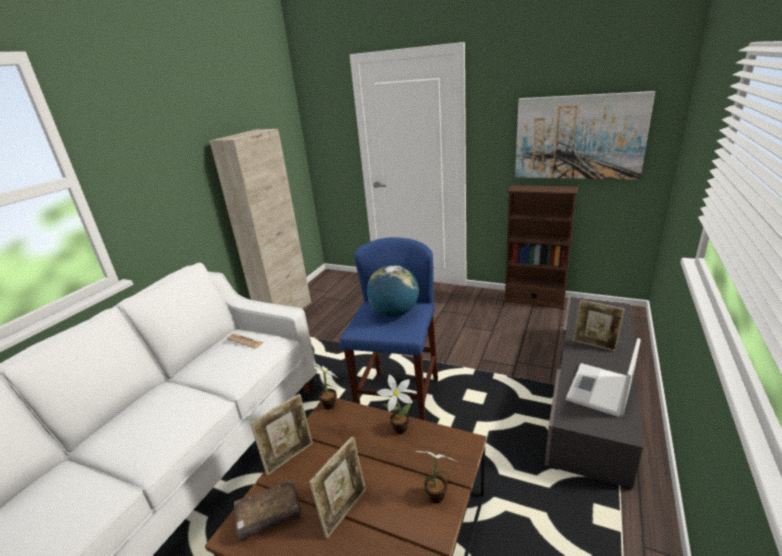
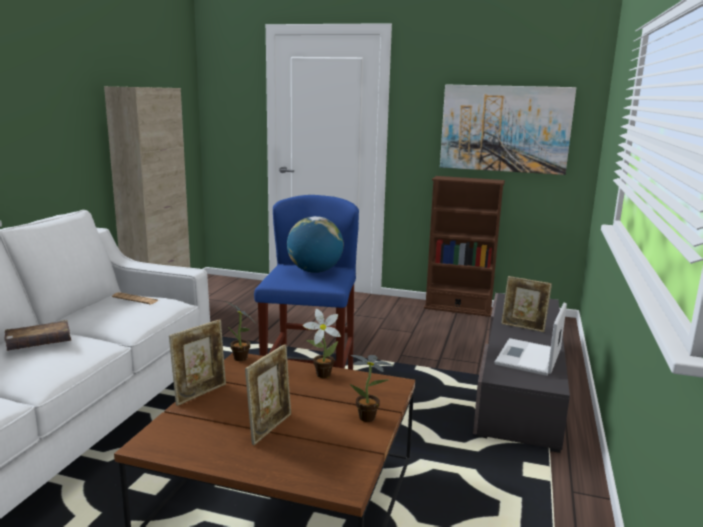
camera: 10 degrees left, 10 degrees down
(269, 515) = (186, 432): brown book -> brown book (39, 344)

